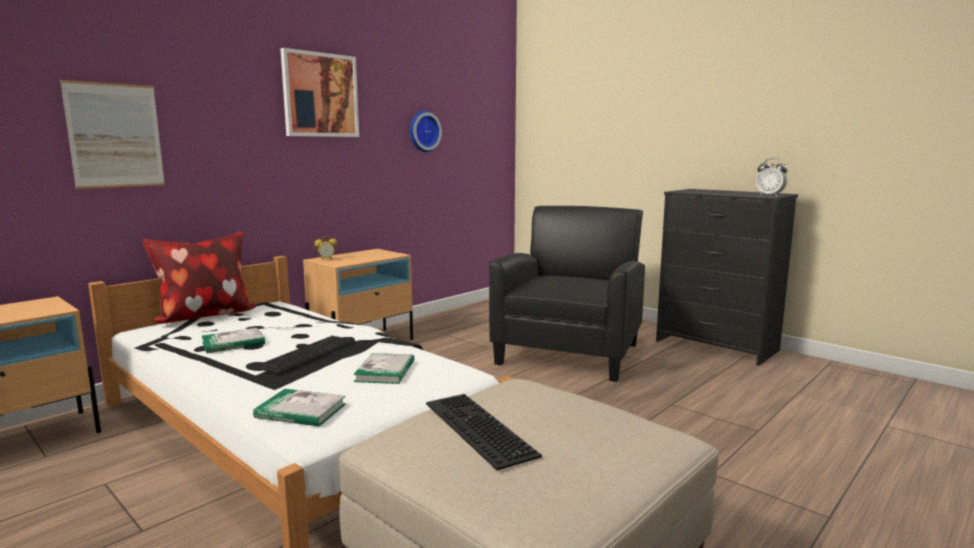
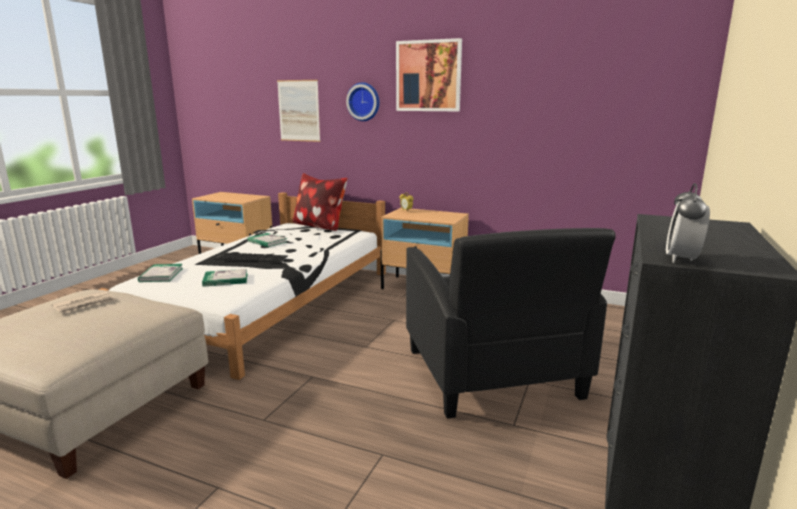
camera: 70 degrees right, 5 degrees up
(423, 131) = (541, 105): wall clock -> wall clock (364, 102)
(475, 428) = (85, 304): keyboard -> newspaper
(569, 353) = (492, 374): black armchair -> black armchair turned 75 degrees clockwise

